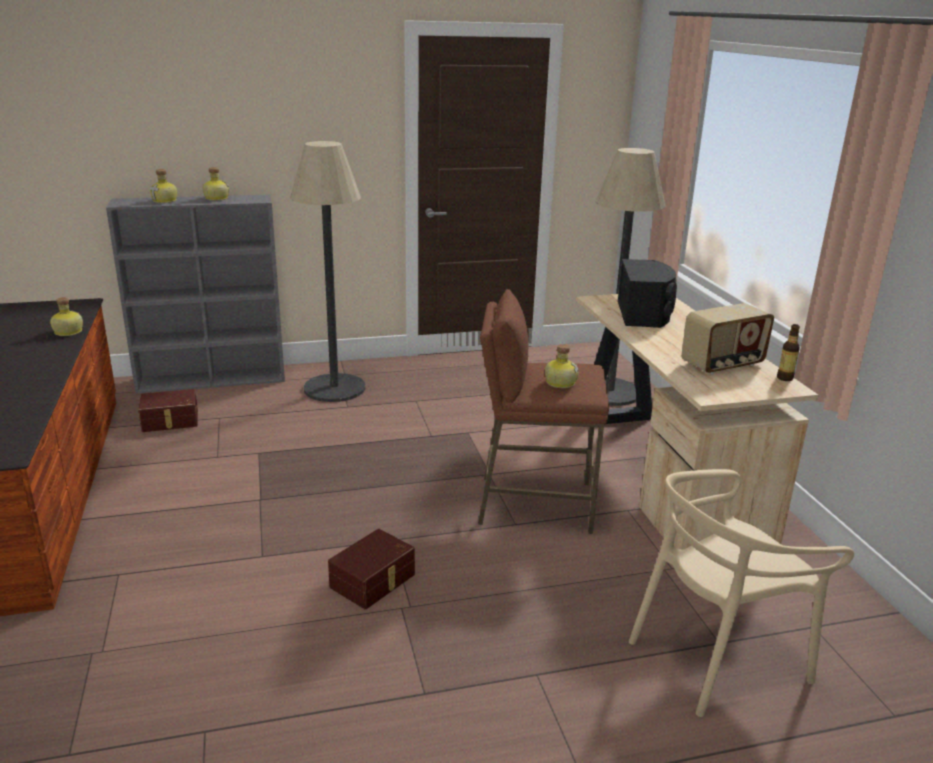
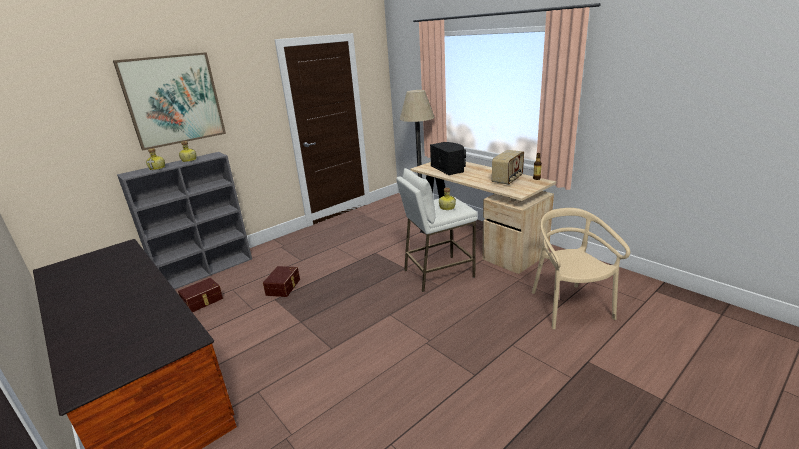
camera: 25 degrees left, 0 degrees up
(67, 332) = (137, 263): bottle -> none
(215, 100) = (174, 100): none -> picture
(334, 388) = (284, 254): floor lamp -> none
(374, 581) = (401, 336): brown storage box -> brown storage box (284, 287)
(534, 504) = (438, 273): brown stool -> white stool
(716, 656) = (569, 306): beige chair -> beige chair turned 135 degrees clockwise

